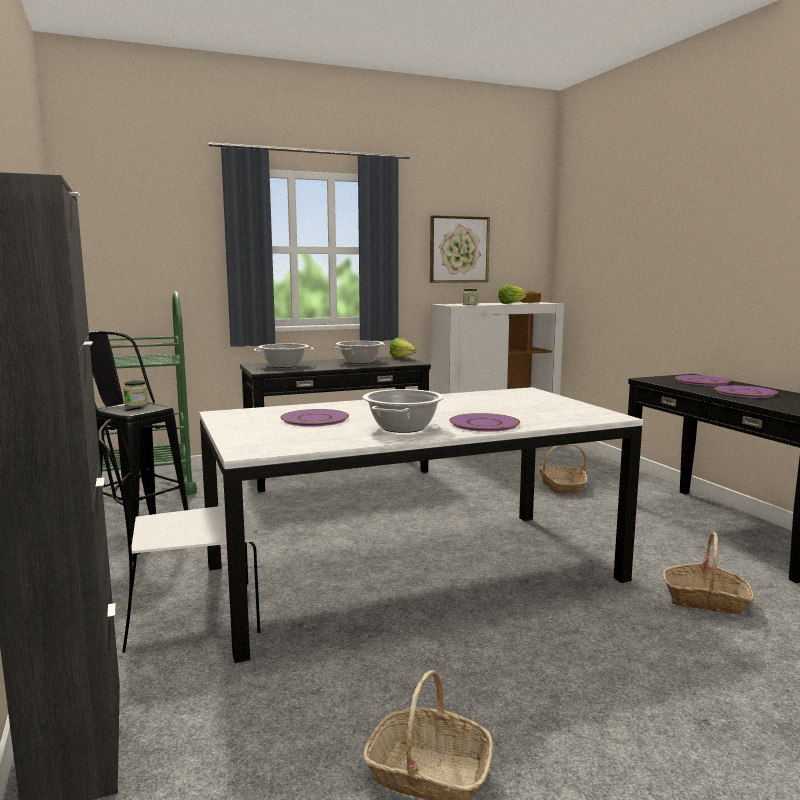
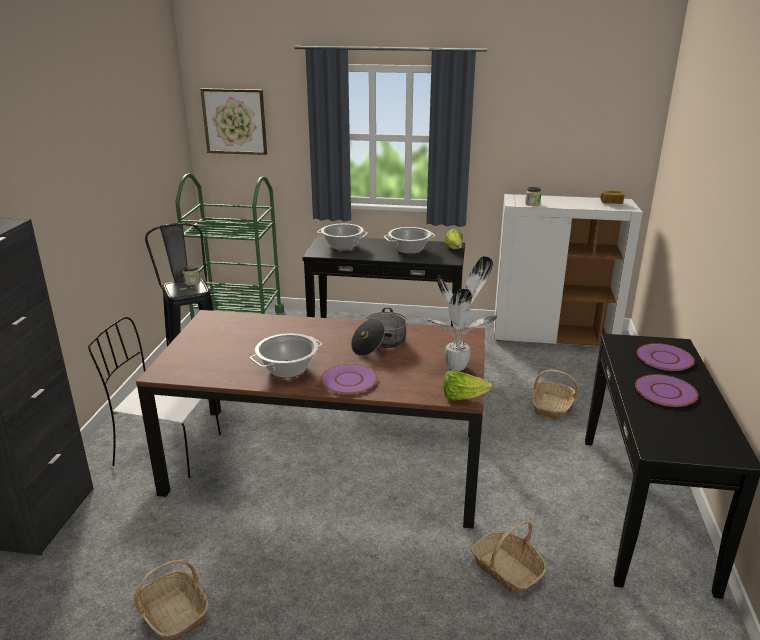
camera: 30 degrees right, 15 degrees up
(315, 419) = (251, 340): purple plate -> none
(413, 574) = (326, 462): white dining table -> brown dining table
(459, 249) = (542, 140): picture -> picture (235, 121)
(460, 404) = (379, 344): none -> cooking pot
(511, 303) = (582, 205): lettuce -> lettuce (462, 397)
(563, 404) = (458, 366): none -> potted plant

